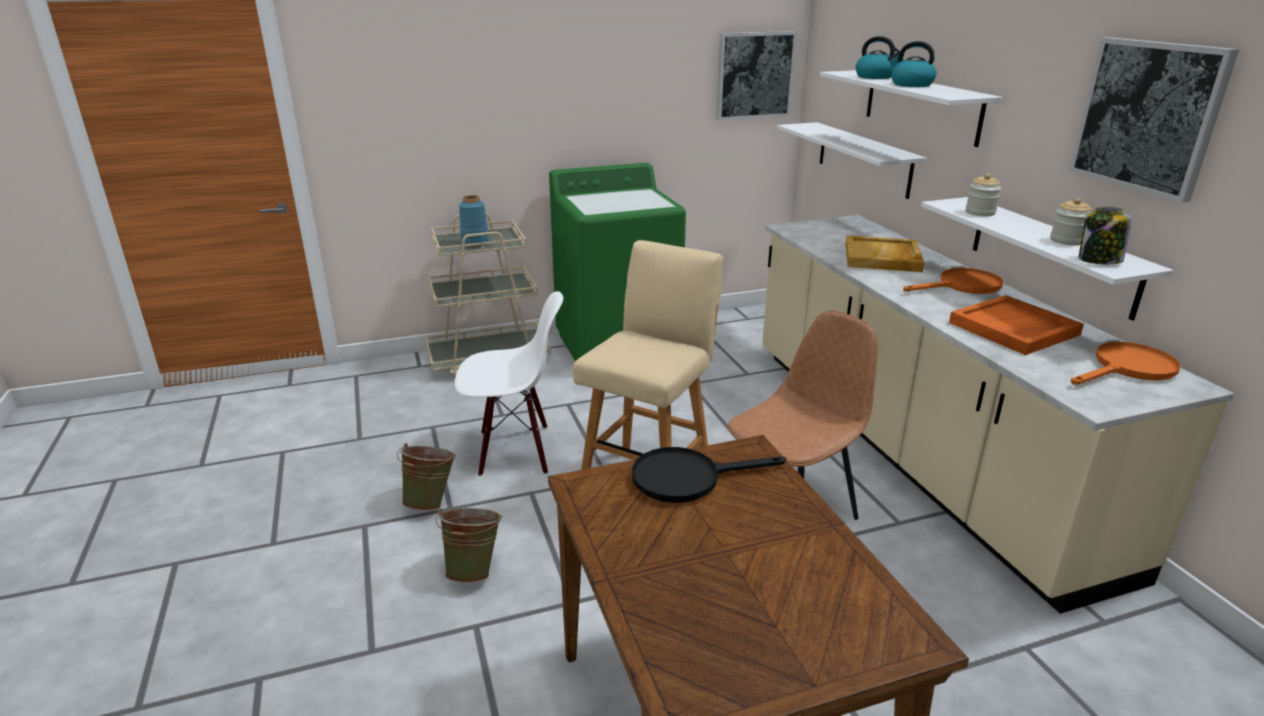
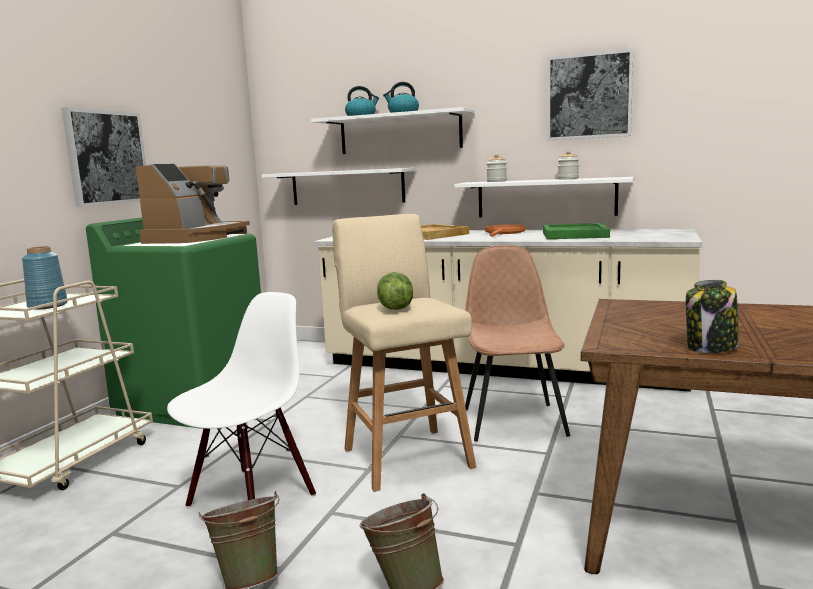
camera: 50 degrees left, 15 degrees down
(624, 350) = (394, 308): none -> lettuce
(630, 200) = (196, 238): none -> coffee machine
(687, 478) = (638, 320): black frying pan -> none
(754, 75) = (226, 137): picture -> picture (106, 157)
(1013, 329) = (575, 235): orange tray -> green tray
(1098, 261) = (605, 178): jar -> jar (711, 348)
(1128, 369) = (649, 232): orange frying pan -> none

